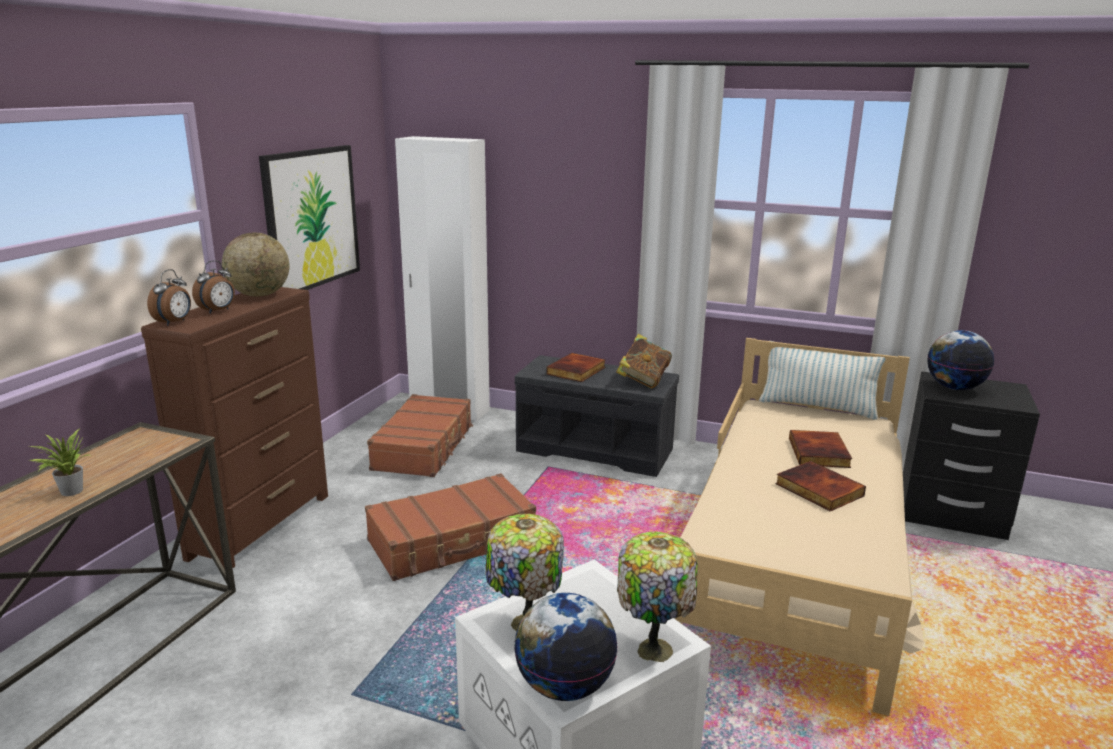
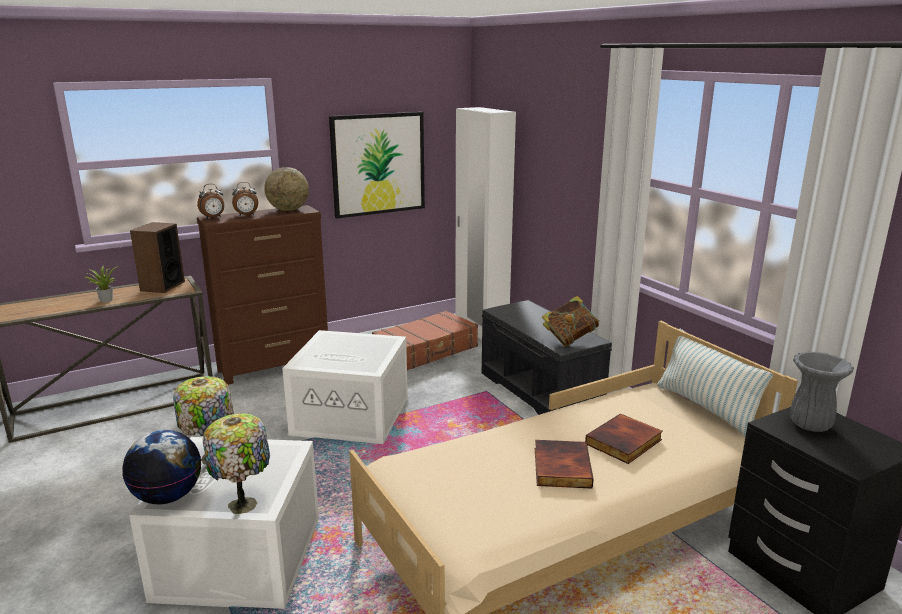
camera: 40 degrees right, 0 degrees up
(129, 447) = (162, 286): none -> speaker
(453, 541) = (353, 415): brown suitcase -> white storage box
(577, 371) = (531, 318): book -> none
(954, 387) = (809, 425): globe -> grey vase

